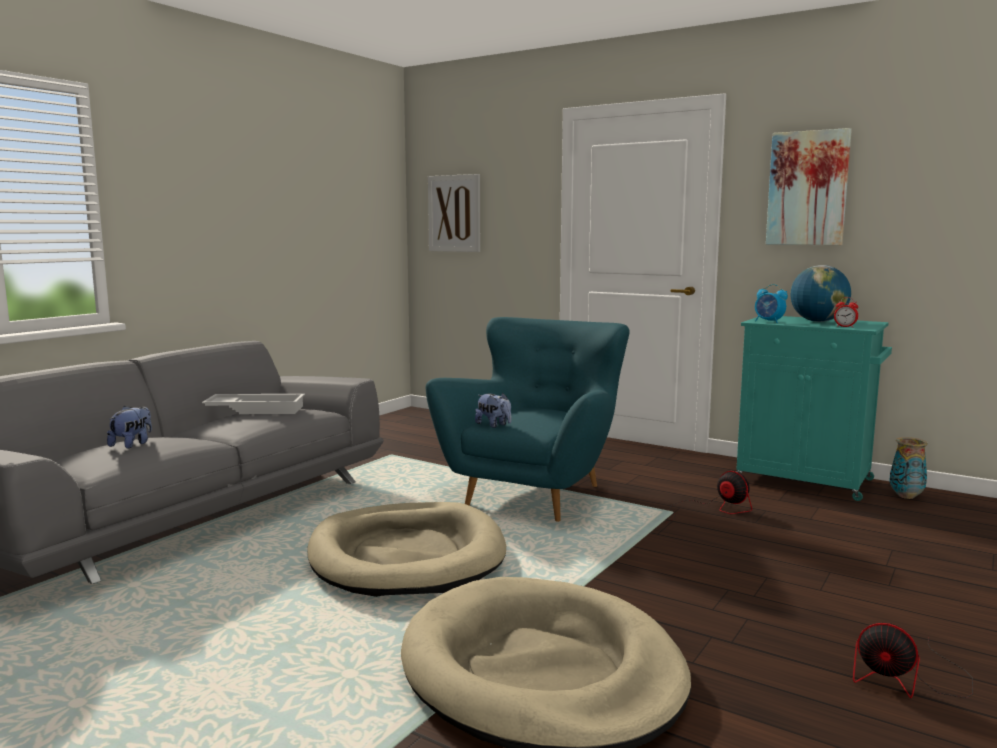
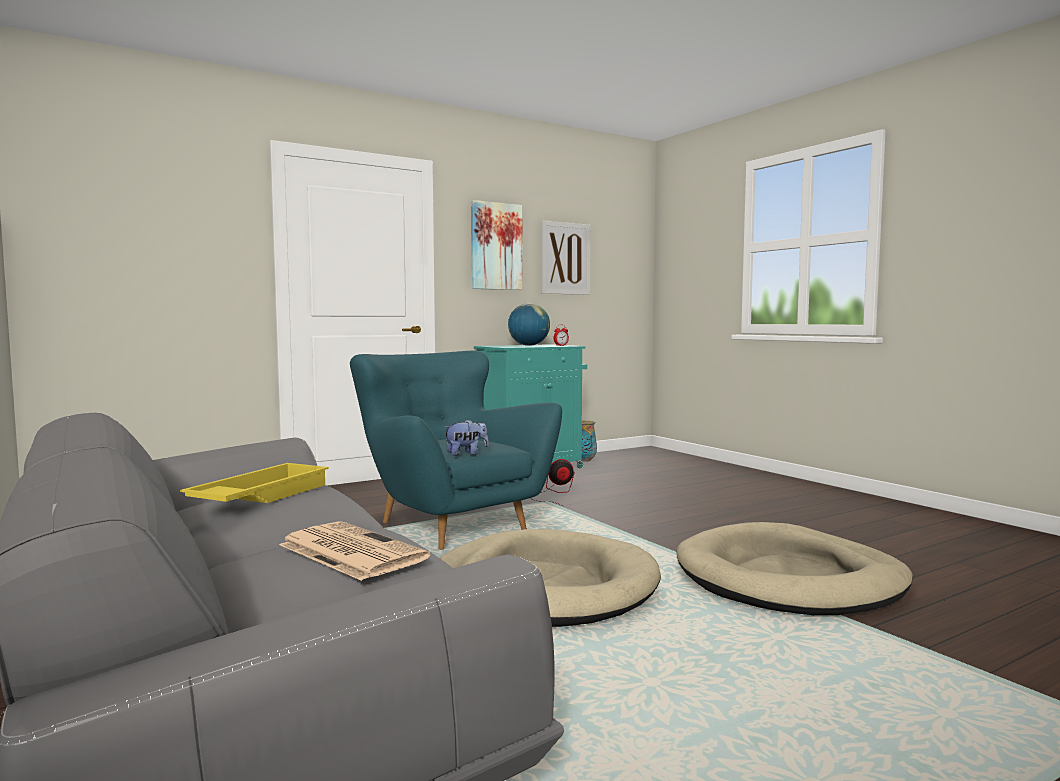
camera: 65 degrees left, 5 degrees down
(132, 444) = (349, 551): plush toy -> newspaper
(256, 409) = (259, 496): white tray -> yellow tray
(454, 213) = (106, 243): picture -> picture (565, 258)
(769, 322) = (514, 346): alarm clock -> none
(907, 680) = (816, 513): fan -> none

